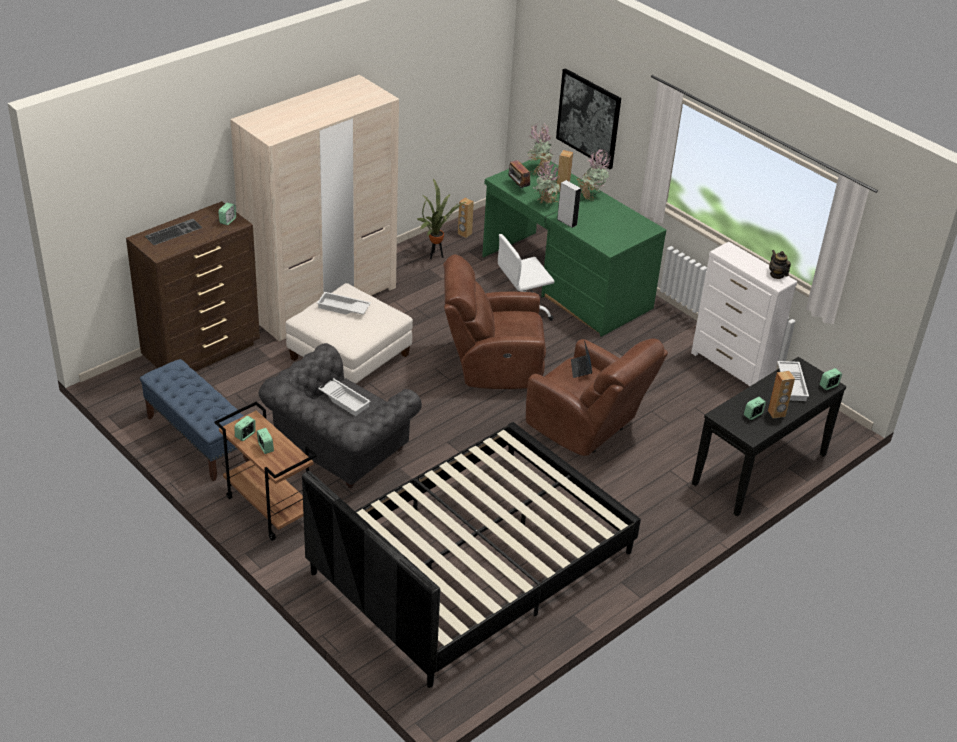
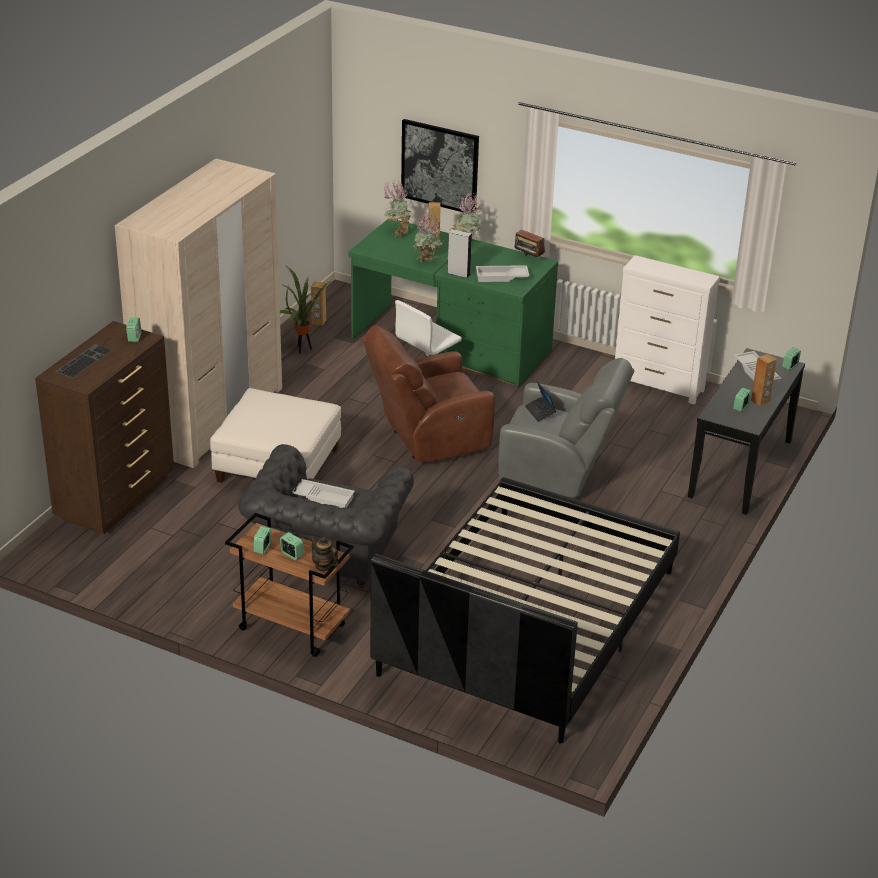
camera: 20 degrees left, 5 degrees down
(198, 439) = (170, 583): blue bench -> none
(343, 308) = (265, 411): white tray -> white tray (501, 277)
(518, 187) = (388, 252): radio -> radio (528, 259)
(587, 428) = (559, 473): brown armchair -> grey armchair
(777, 275) = (698, 275): teapot -> teapot (324, 566)

